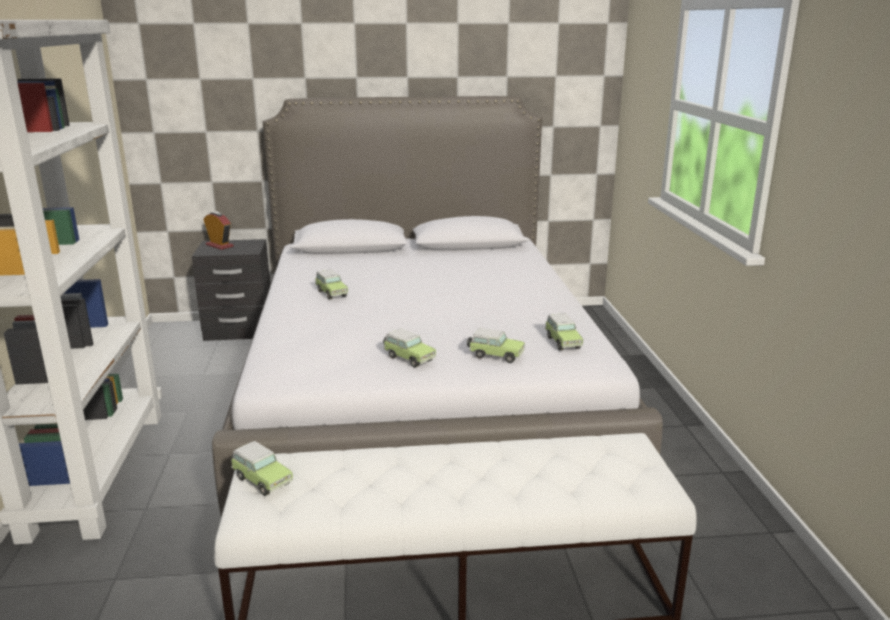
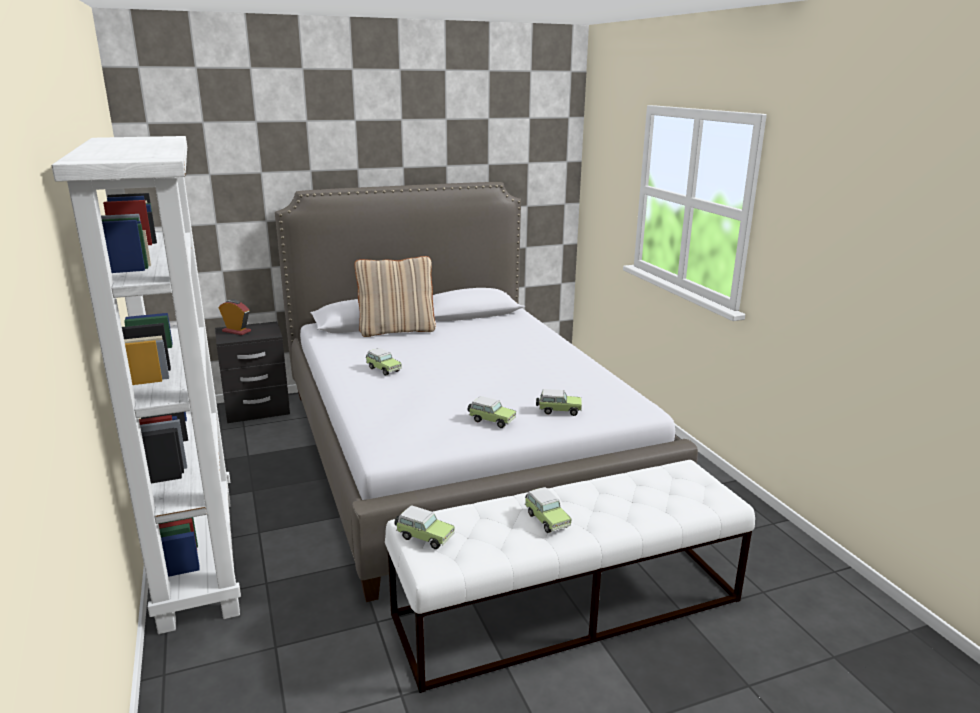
camera: 15 degrees left, 0 degrees up
(376, 255) = (397, 330): none -> beige pillow
(562, 342) = (602, 394): toy car -> toy car (546, 519)

